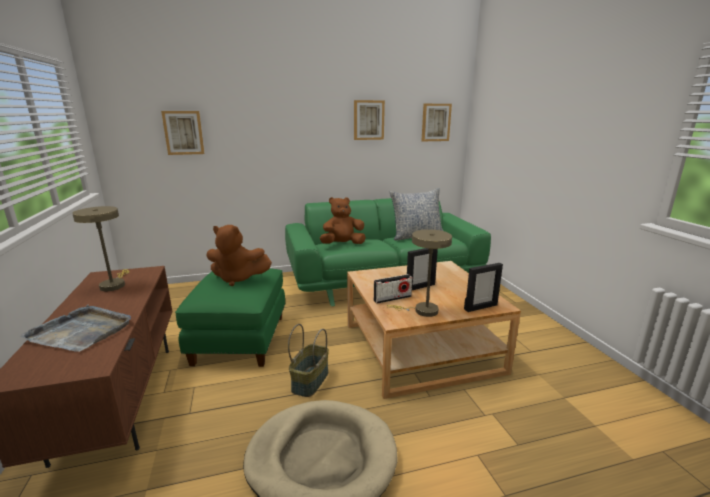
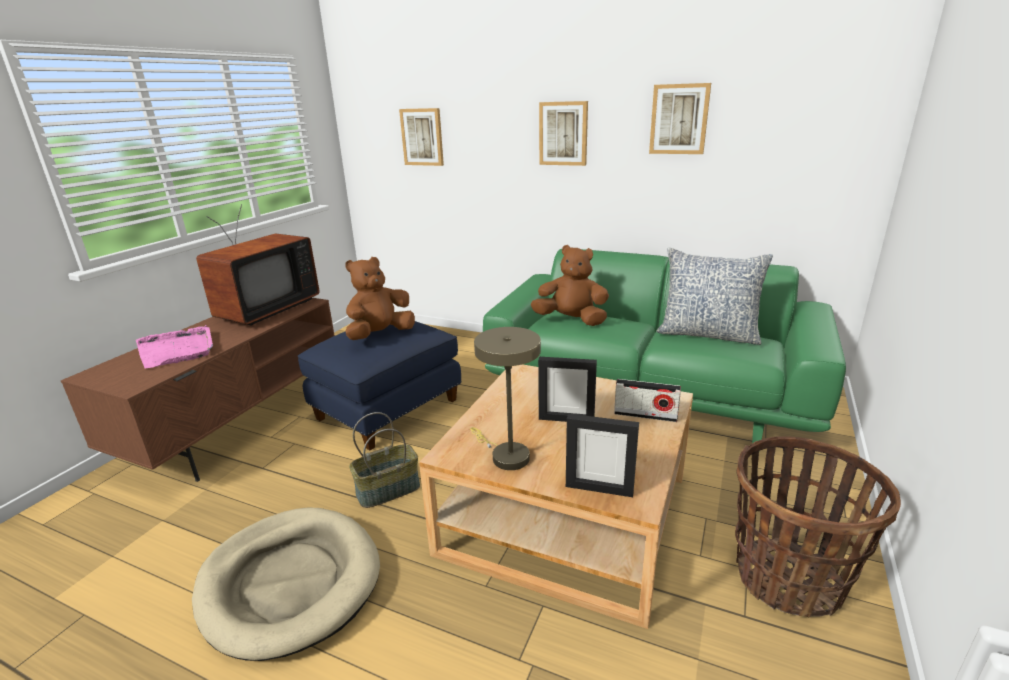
camera: 40 degrees right, 5 degrees up
(82, 331) = (177, 350): grey tray -> pink tray
(114, 284) = (263, 310): beige table lamp -> television
(238, 278) = (380, 334): brown plush toy -> brown plush toy turned 90 degrees clockwise
(239, 339) = (387, 409): green ottoman -> blue ottoman
(392, 298) = (500, 422): radio -> radio (645, 415)
(435, 122) = (823, 123): picture -> picture (563, 133)
(527, 331) = (788, 578): none -> basket

